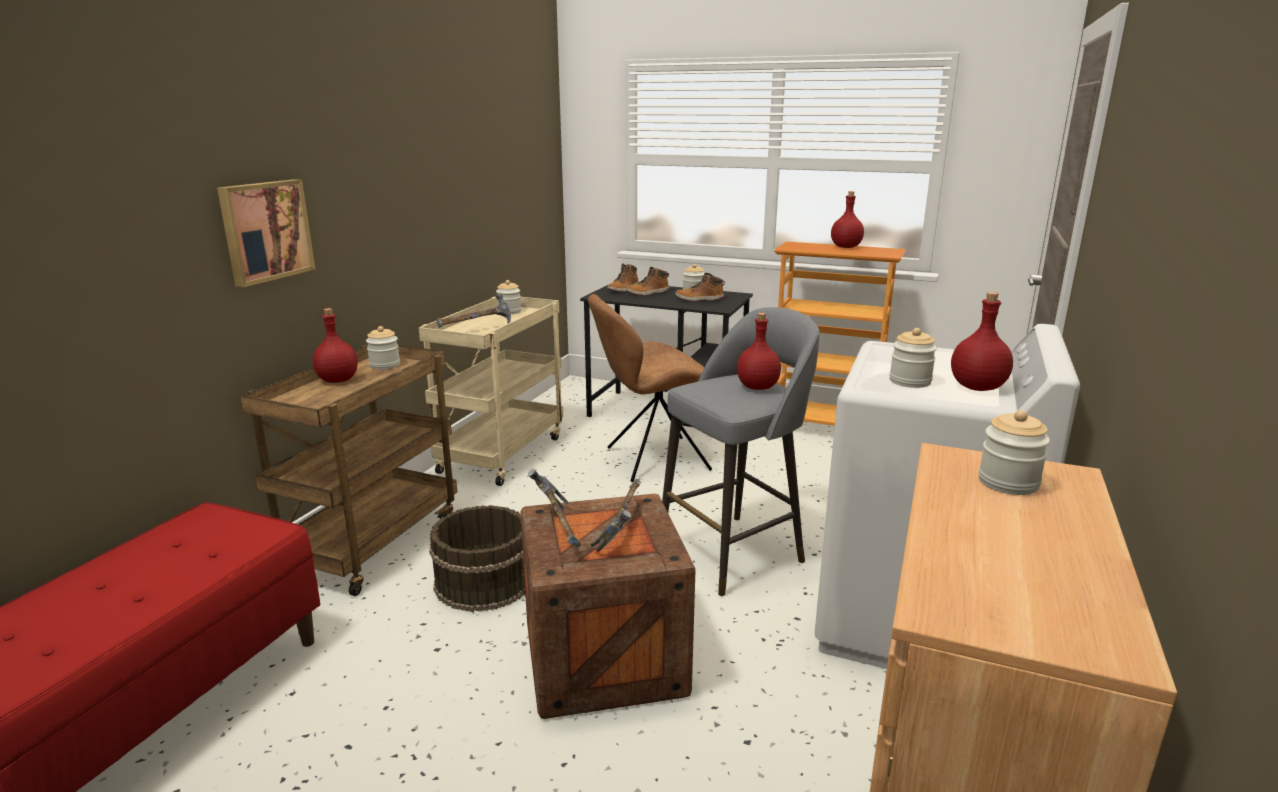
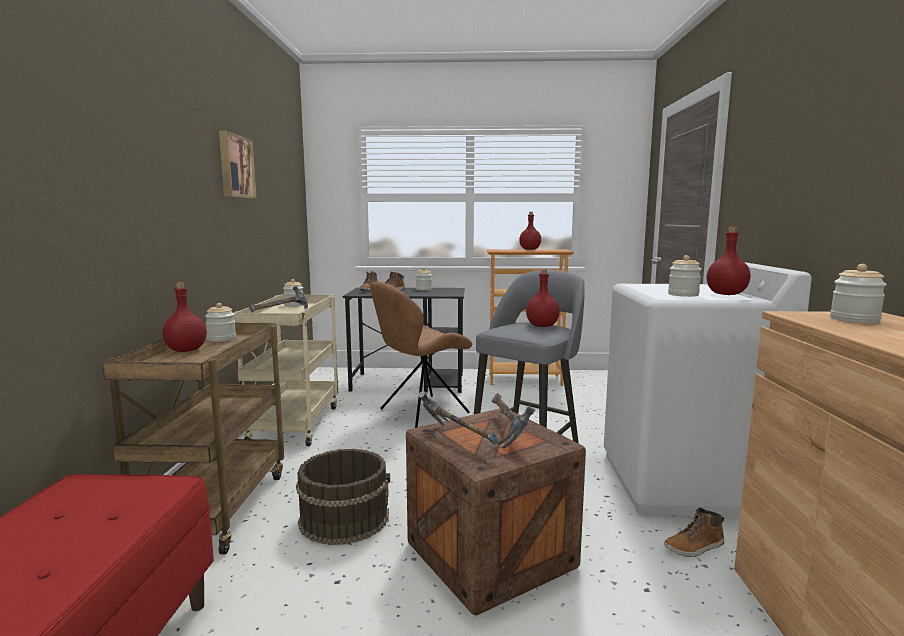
camera: 20 degrees left, 10 degrees down
(265, 231) = (122, 207): picture -> picture (235, 166)
(699, 299) = (432, 291): boot -> boot (694, 547)

